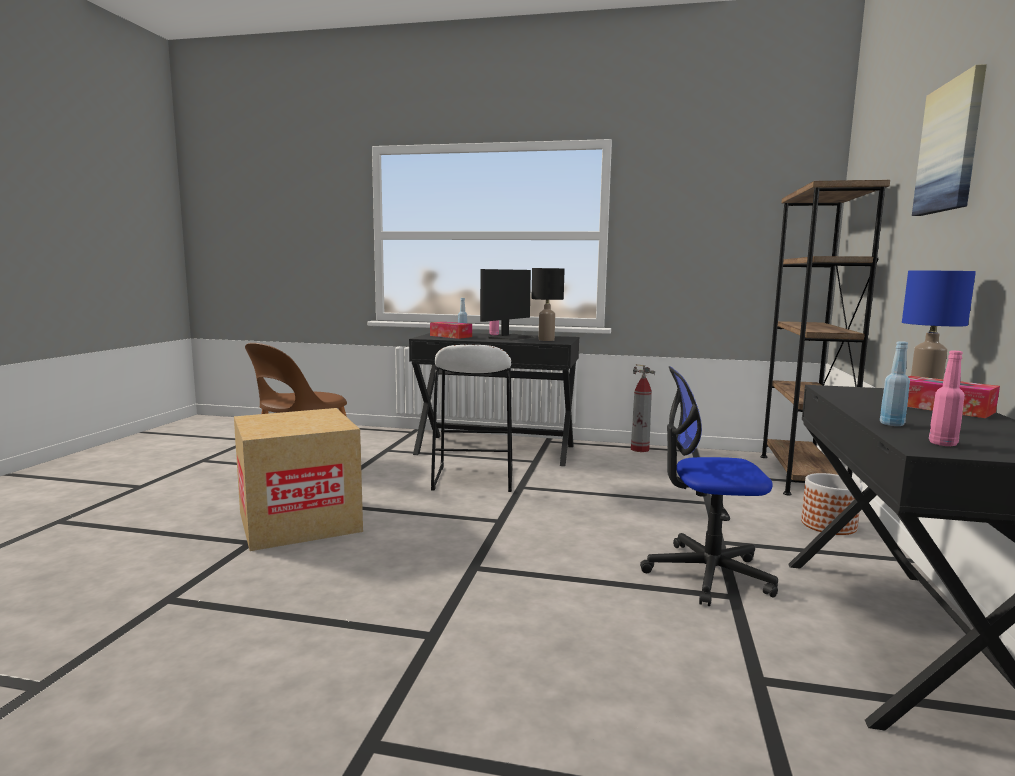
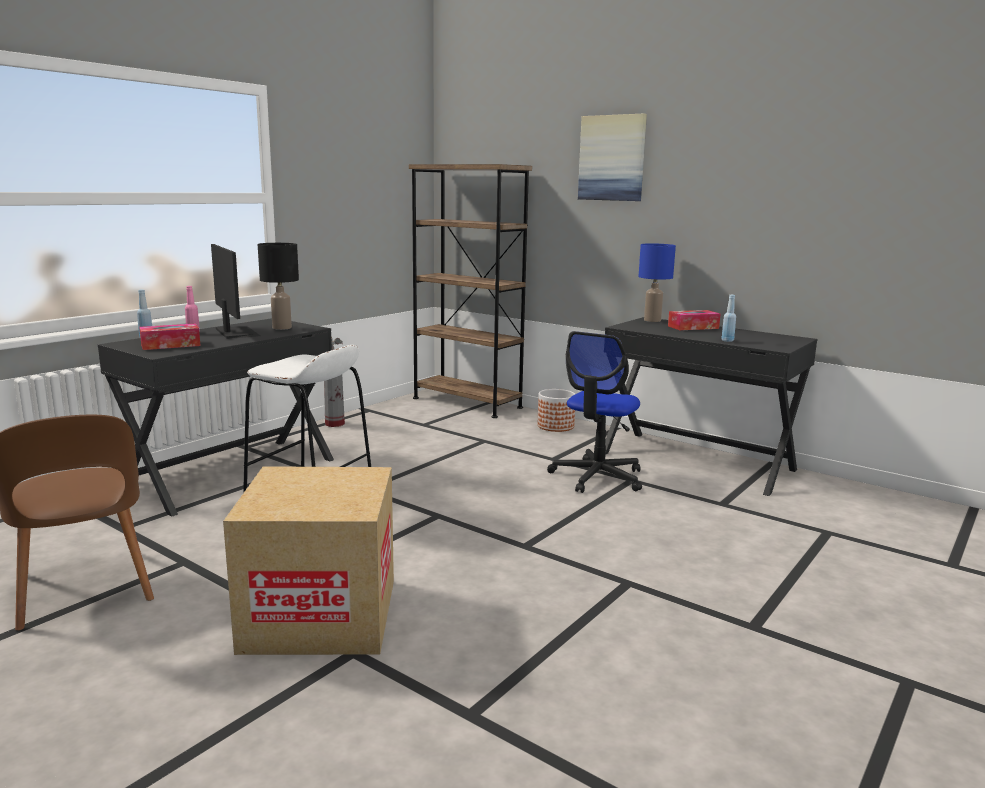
camera: 65 degrees left, 5 degrees up
(943, 444) = (770, 345): pink bottle -> none

